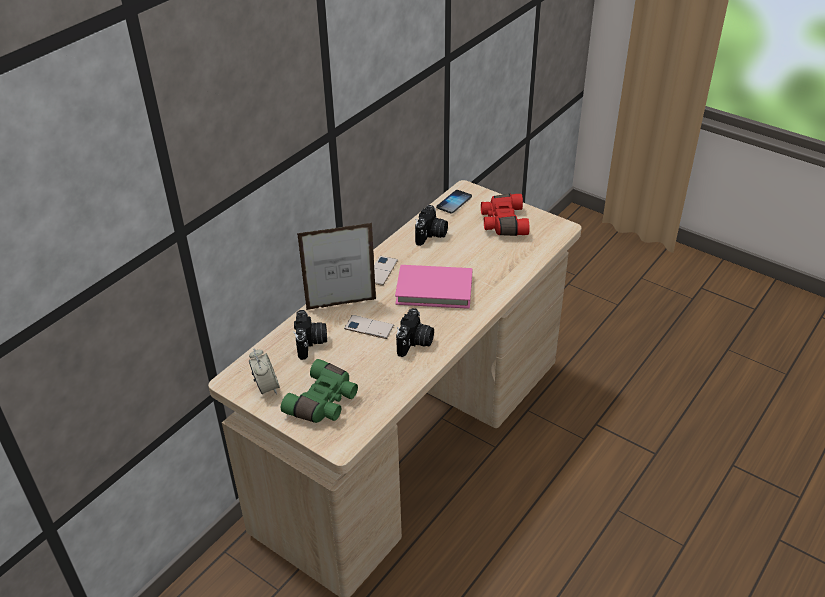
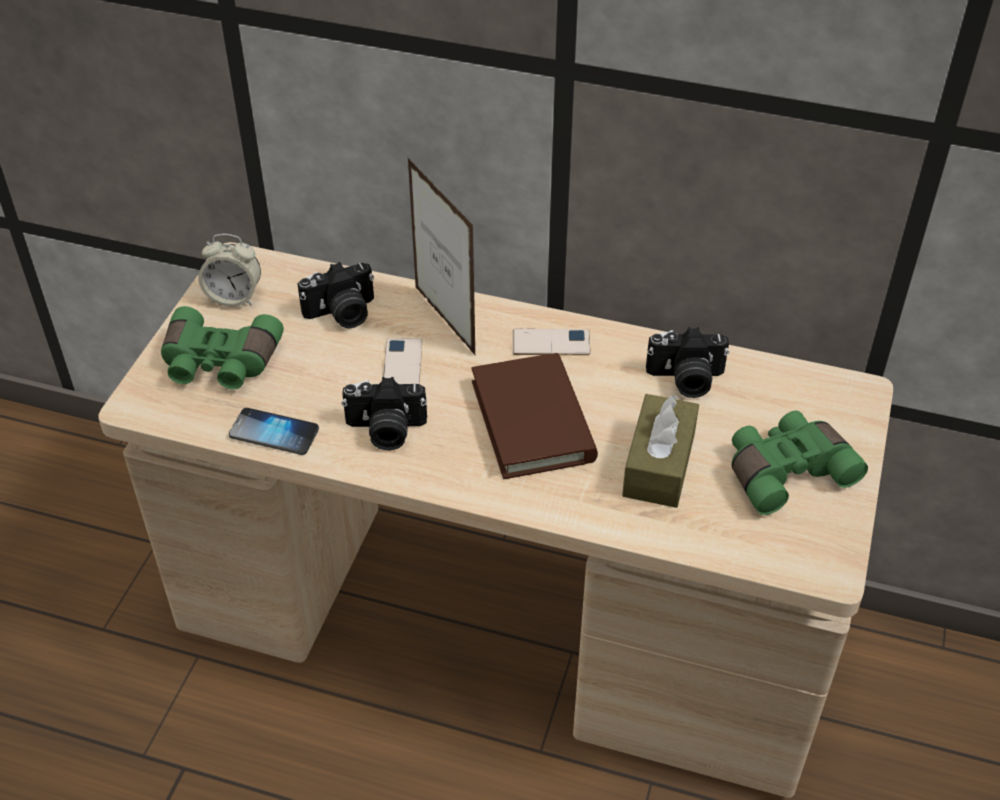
camera: 70 degrees right, 5 degrees up
(266, 387) = (234, 297): alarm clock -> alarm clock turned 45 degrees clockwise
(434, 290) = (532, 421): pink book -> brown book
(454, 202) = (806, 386): phone -> phone (274, 433)
(482, 257) = (659, 464): none -> brown tissue box
(502, 223) = (785, 471): red binoculars -> green binoculars

